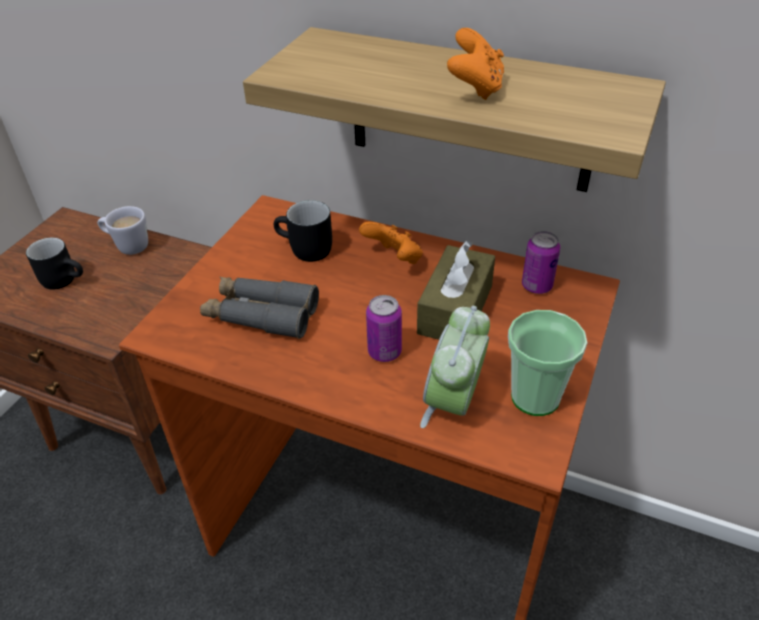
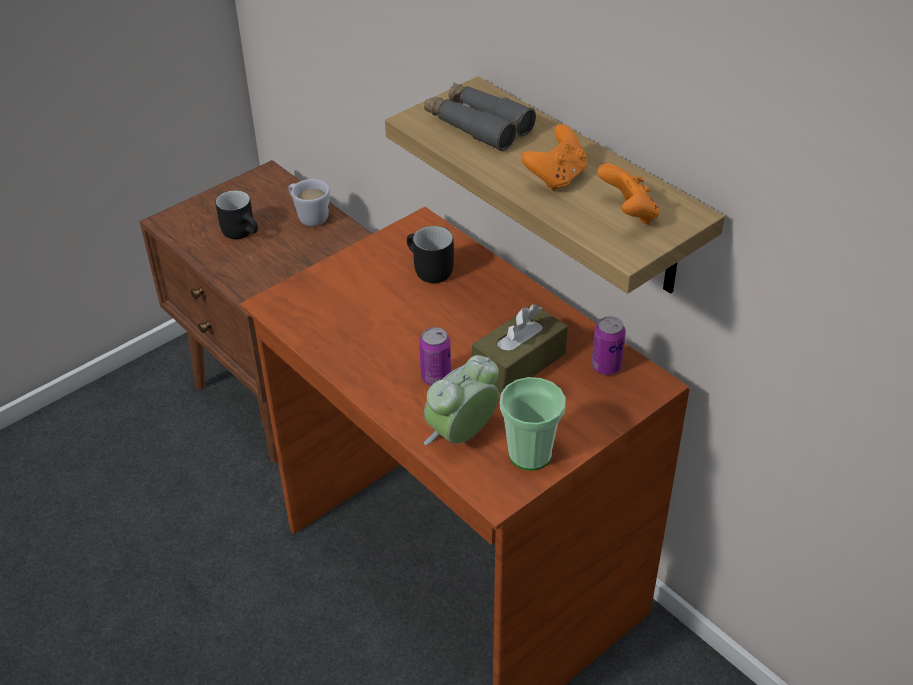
camera: 25 degrees right, 0 degrees up
(261, 315) = (358, 315): grey binoculars -> grey binoculars (477, 125)
(394, 259) = (499, 302): orange game controller -> orange game controller (628, 214)

